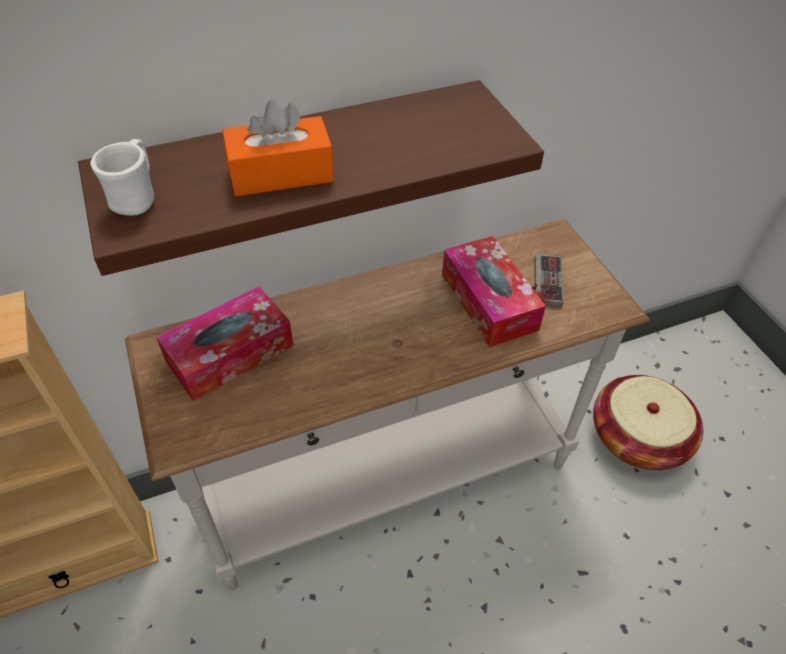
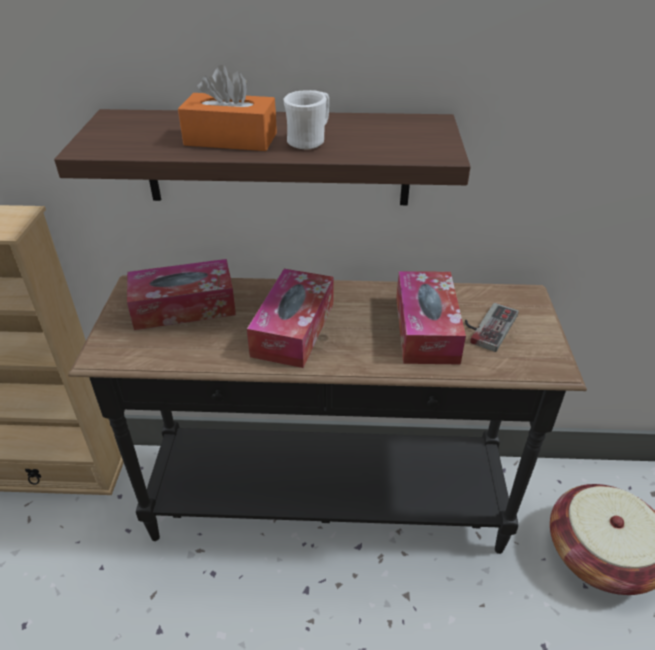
camera: 25 degrees right, 10 degrees down
(137, 198) = (115, 134): white mug -> white mug (310, 141)
(363, 343) = (293, 329): none -> tissue box
(389, 483) = (327, 505): white console table -> black console table

